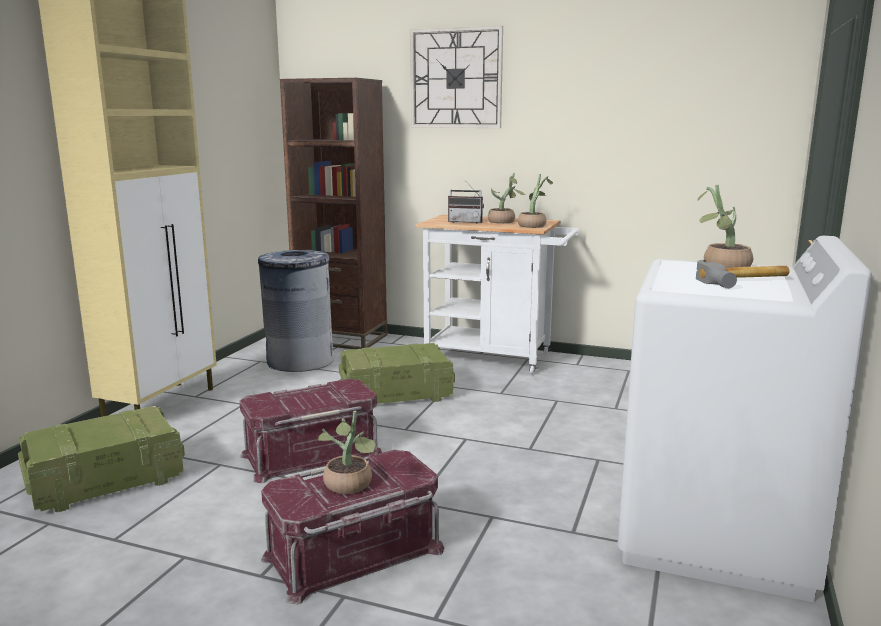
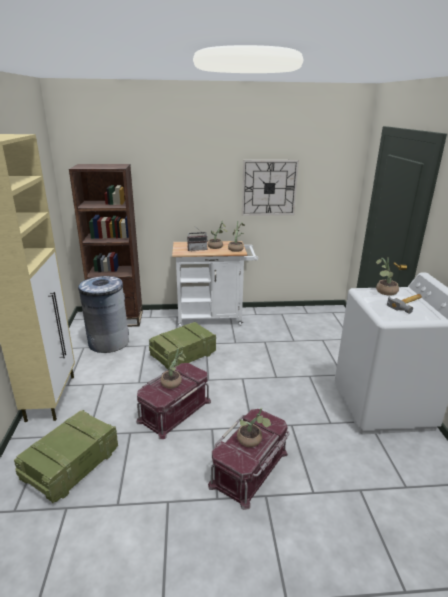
camera: 25 degrees left, 10 degrees up
(311, 397) = (174, 382): none -> potted plant
(456, 78) = (178, 163): wall clock -> wall clock (269, 188)

